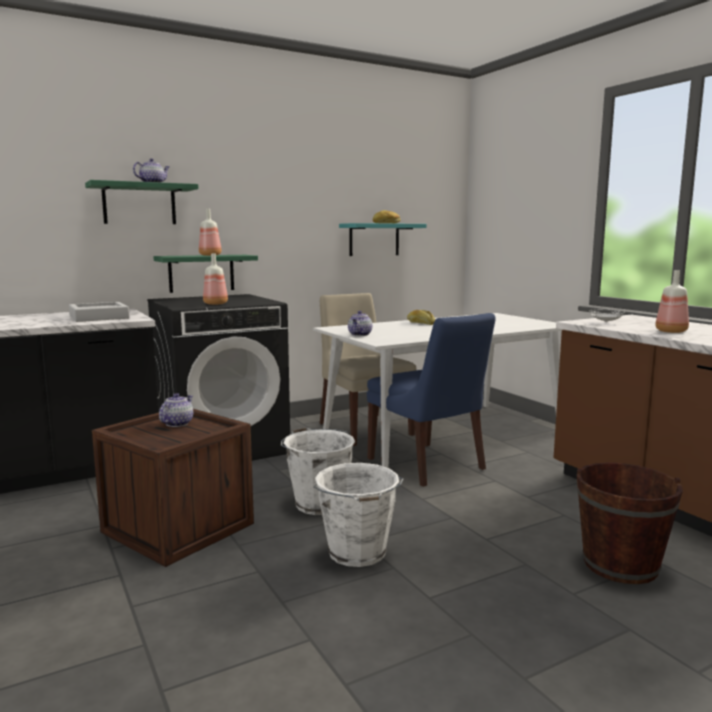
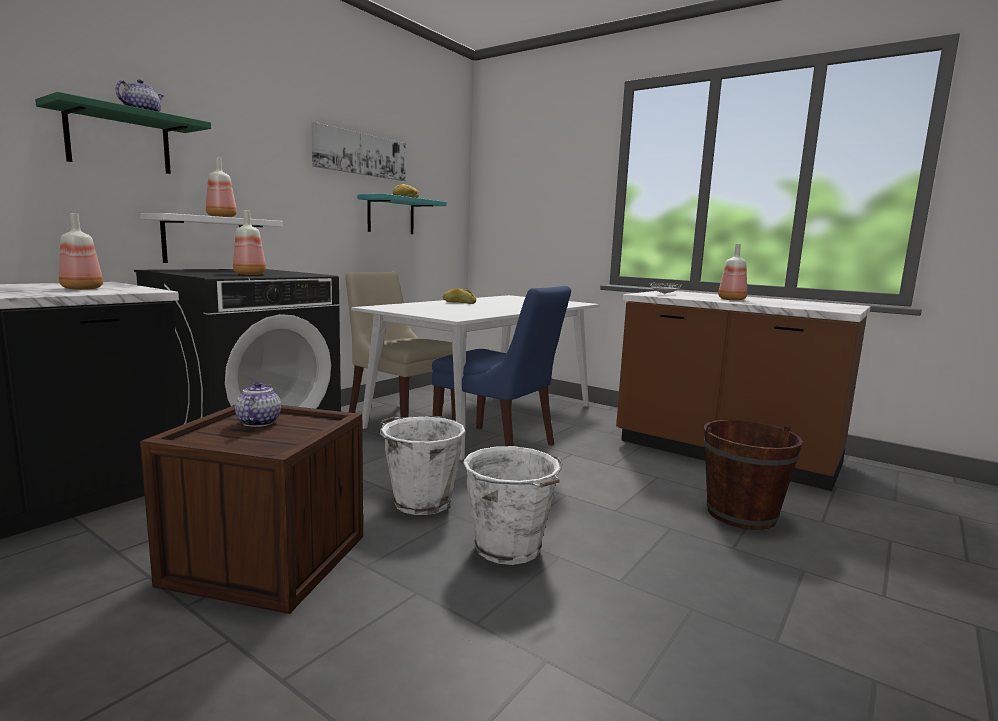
camera: 25 degrees left, 0 degrees up
(99, 317) = (82, 288): grey tray -> bottle
(201, 273) = (204, 240): green shelf -> white shelf
(342, 187) = (360, 154): none -> picture
(360, 335) = (419, 312): teapot -> none

